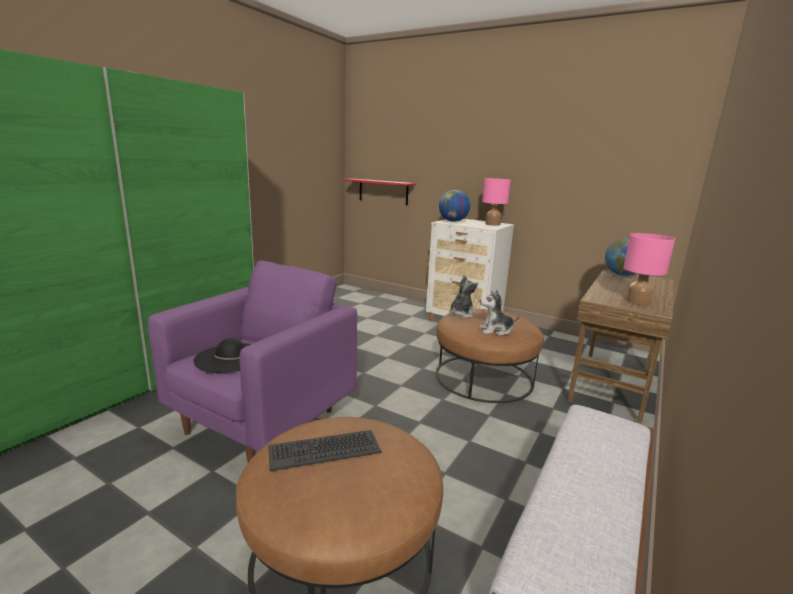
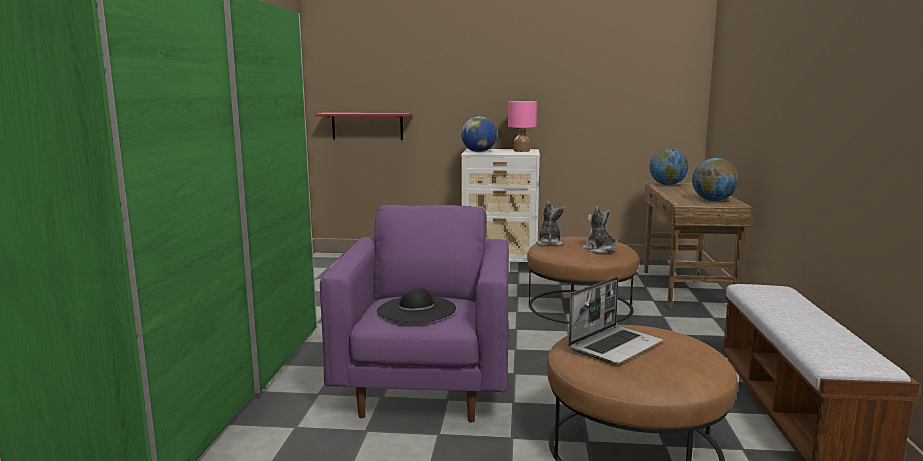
camera: 25 degrees left, 5 degrees down
(324, 449) = (615, 345): keyboard -> laptop
(496, 330) = (599, 250): plush toy -> plush toy turned 90 degrees clockwise
(637, 301) = (713, 200): pink table lamp -> globe

